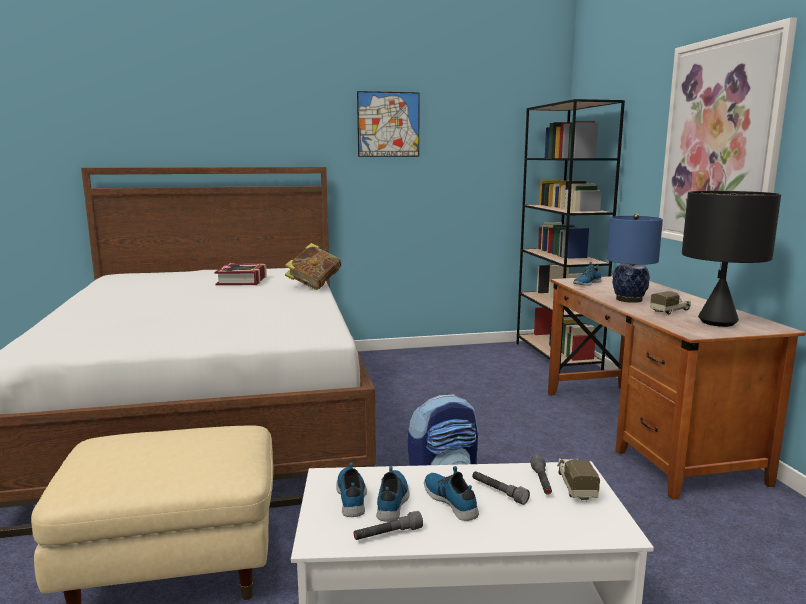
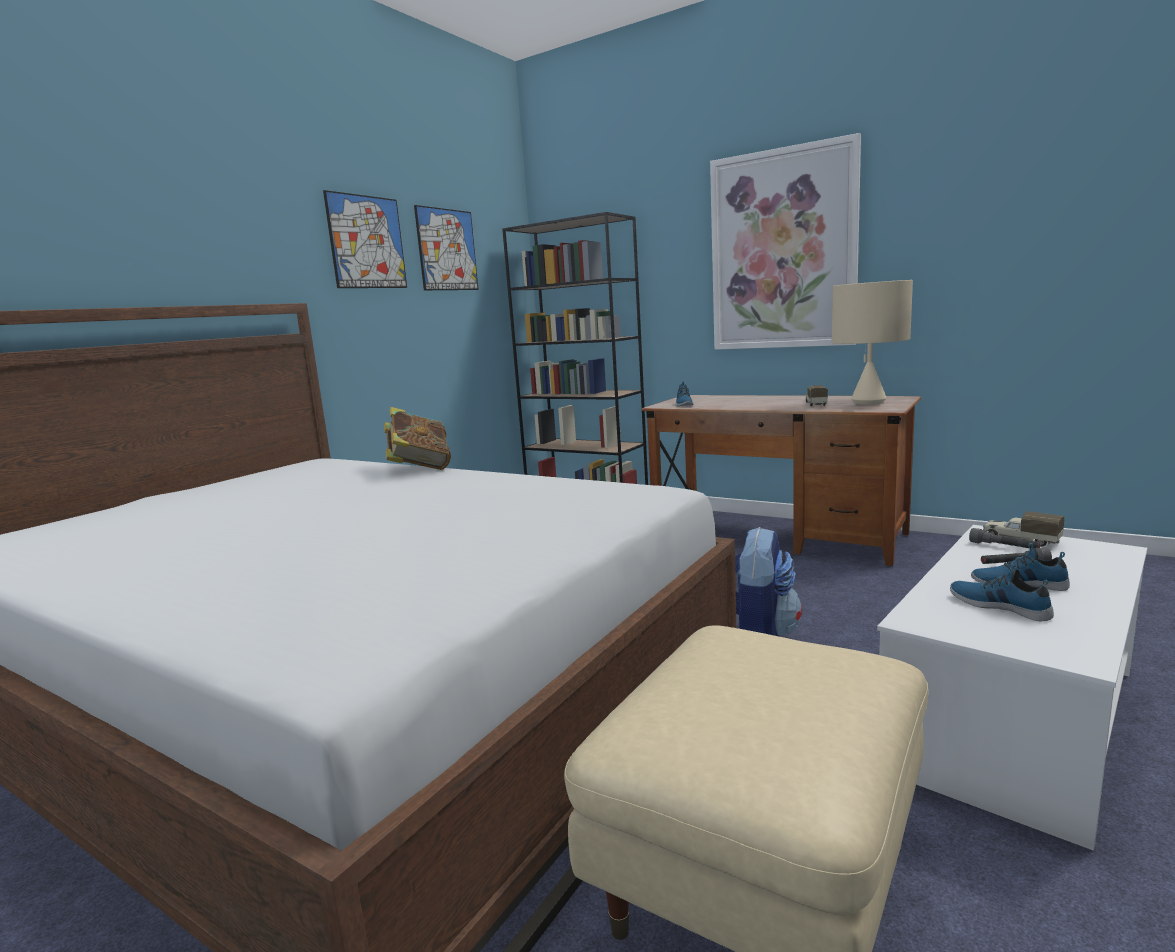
camera: 45 degrees left, 0 degrees up
(242, 280) = (288, 488): book -> none
(352, 496) = (975, 620): shoe -> none
(388, 535) = (1081, 625): grey flashlight -> none
(466, 127) = (447, 250): none -> picture
(629, 299) = (761, 405): blue table lamp -> none
(717, 323) = (868, 402): black table lamp -> beige table lamp

